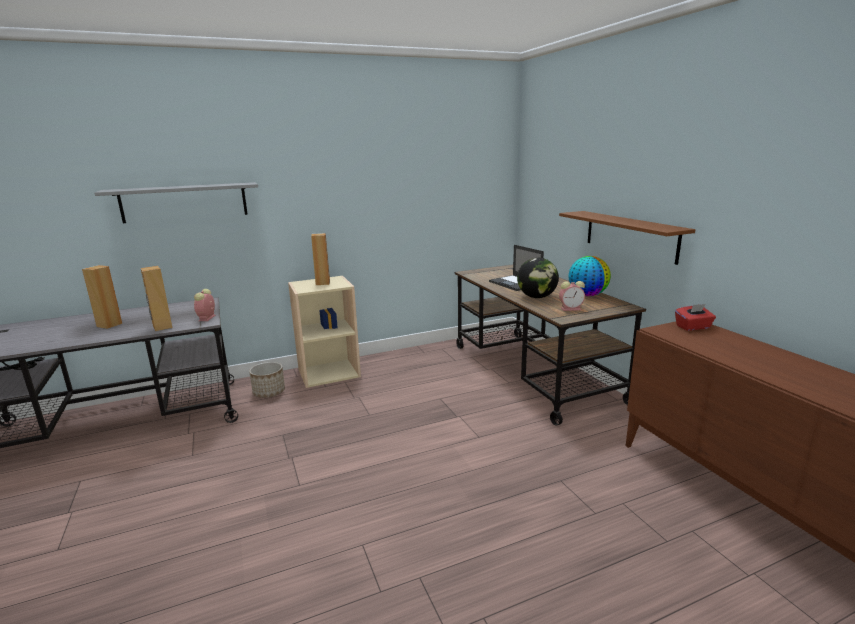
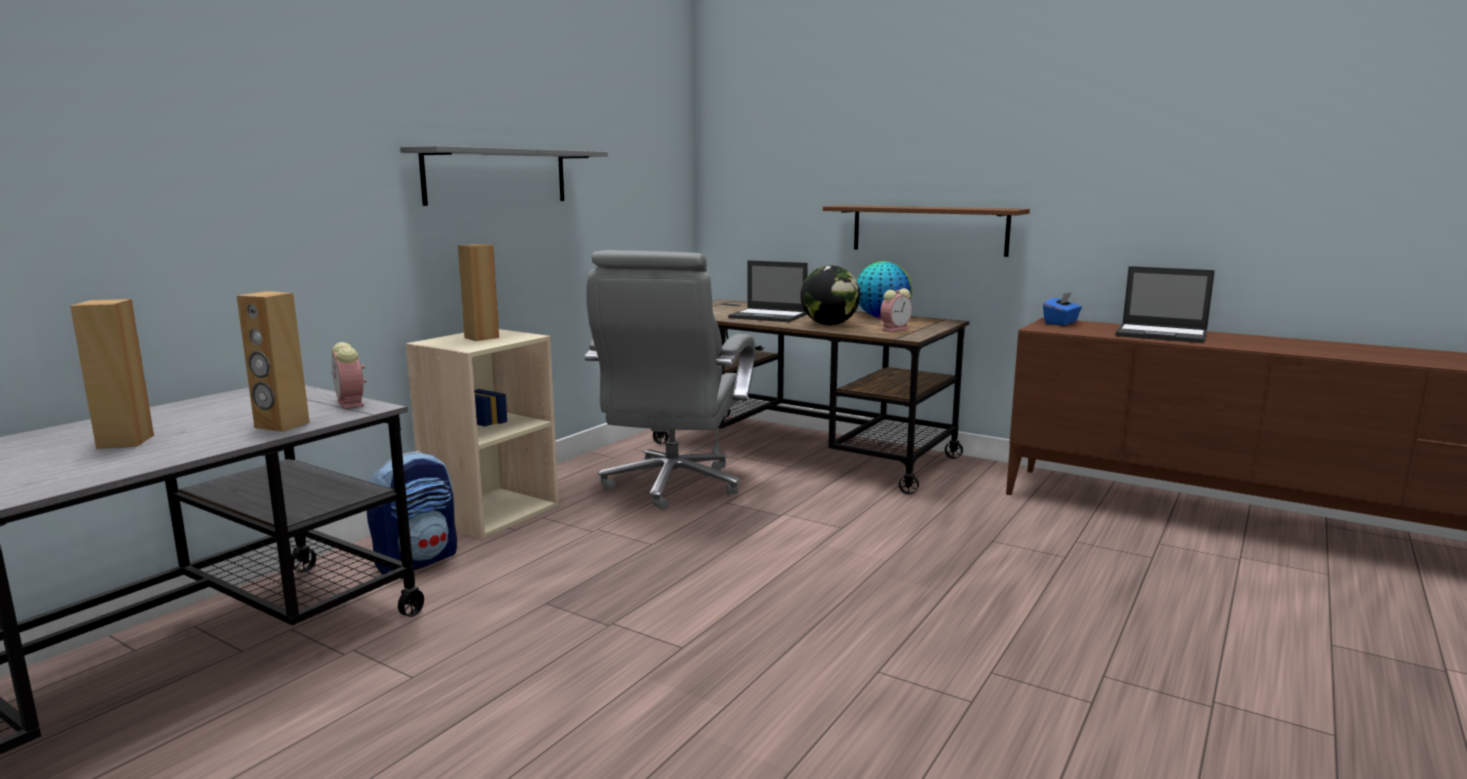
camera: 35 degrees left, 5 degrees down
(185, 202) = (215, 174): grey shelf -> grey shelf (497, 176)
(269, 392) = (417, 560): planter -> backpack
(424, 381) = (671, 489): none -> grey office chair
(693, 327) = (1061, 323): red tissue box -> blue tissue box
(759, 358) = (1162, 334): none -> laptop

